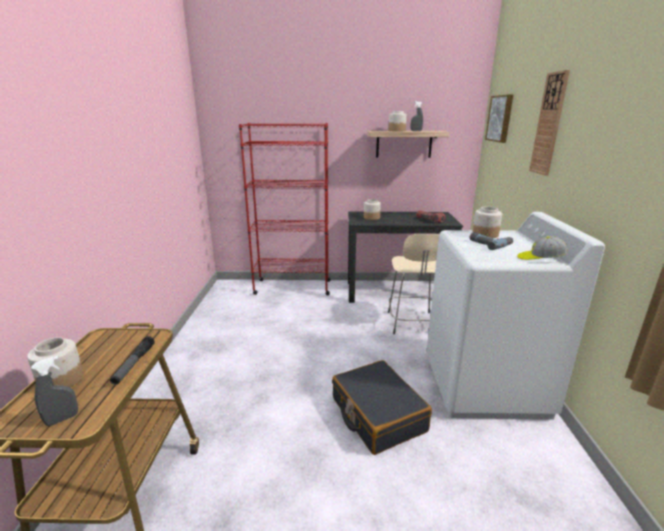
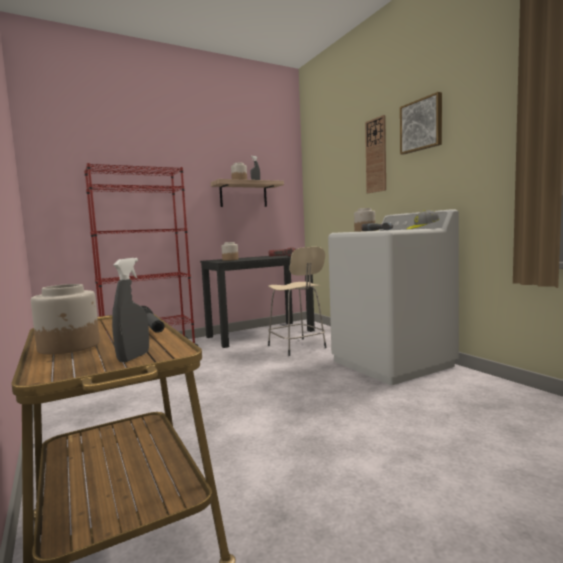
camera: 30 degrees left, 15 degrees down
(377, 415) = (335, 400): black suitcase -> none
(500, 118) = (322, 168): picture -> picture (421, 125)

